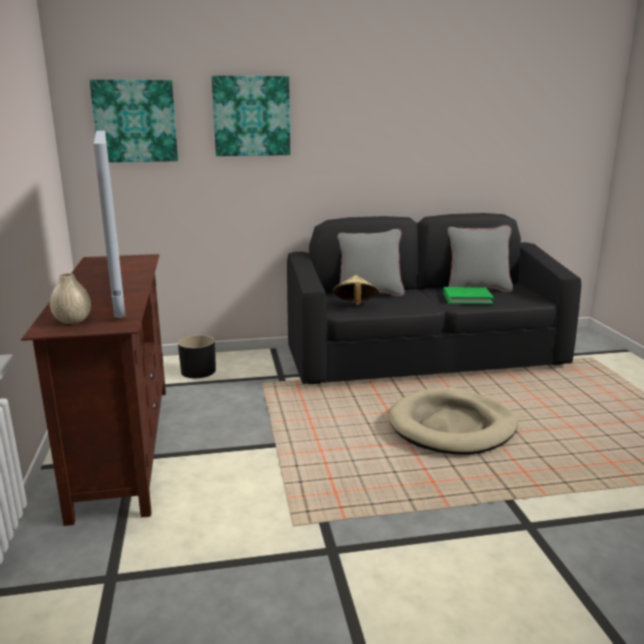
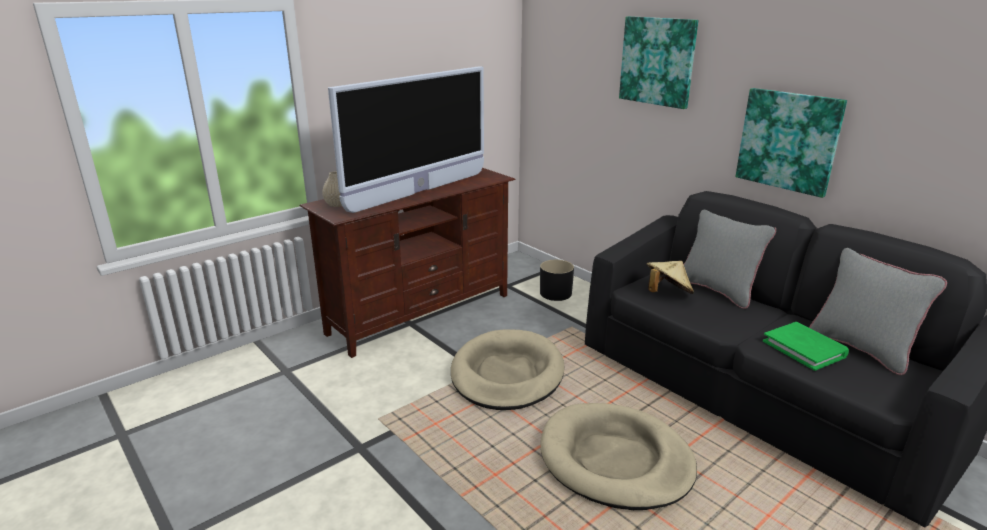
camera: 60 degrees right, 5 degrees up
(135, 121) = (568, 56): picture -> picture (788, 141)
(297, 433) = (507, 374): none -> beige dog bed

